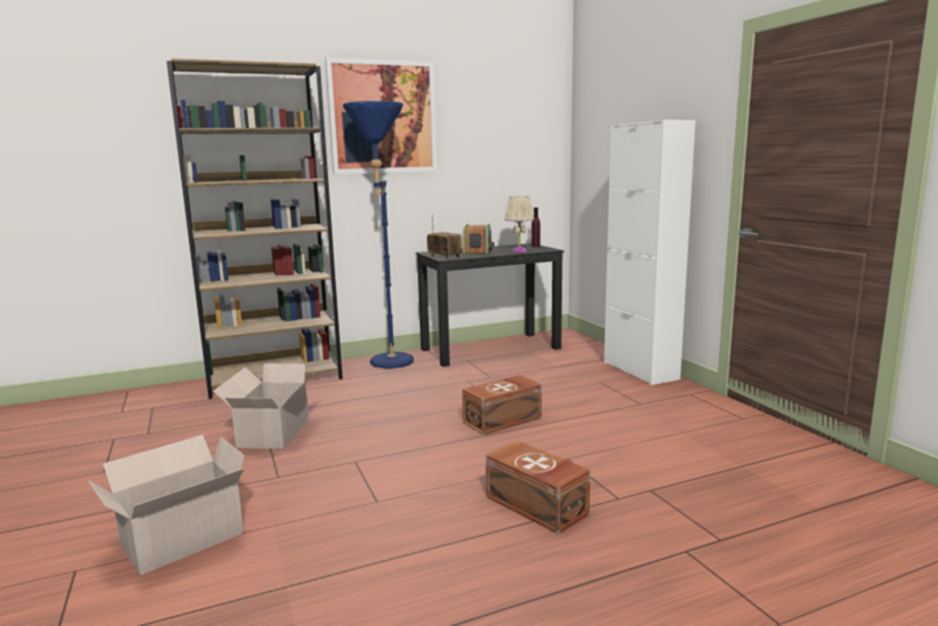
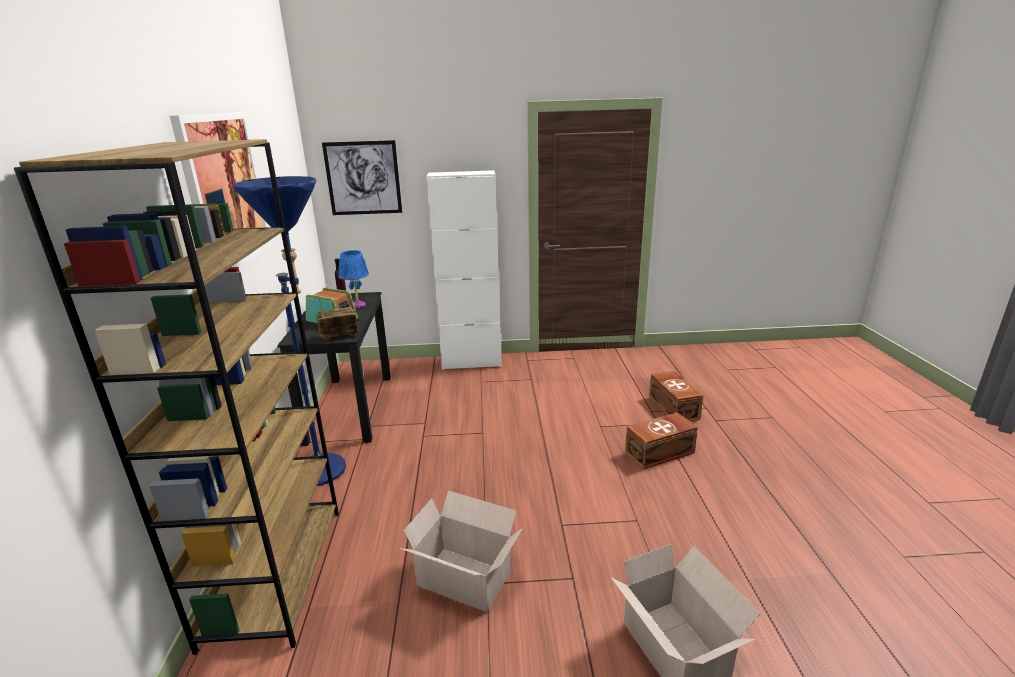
camera: 70 degrees left, 10 degrees up
(504, 420) = (523, 436): brown storage box -> brown storage box (673, 407)
(519, 251) = (358, 305): beige table lamp -> blue table lamp
(600, 134) = (363, 178): none -> picture

